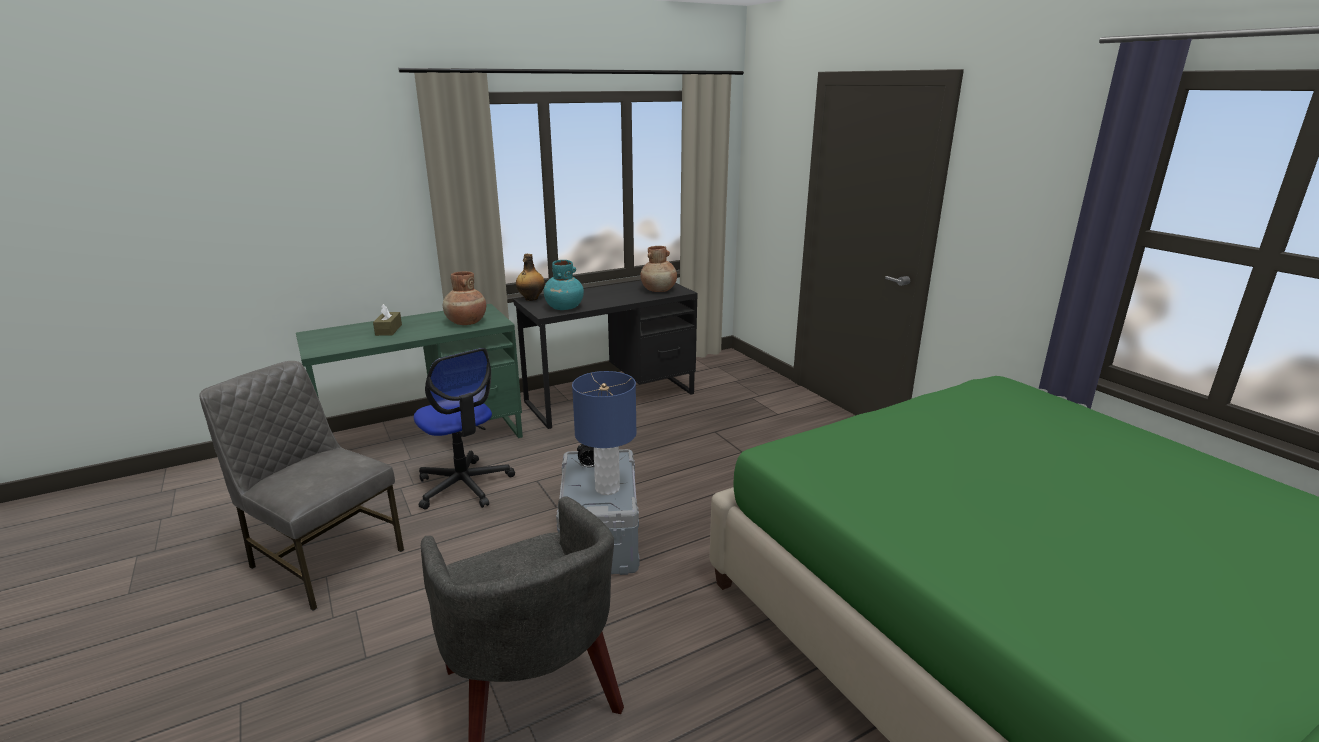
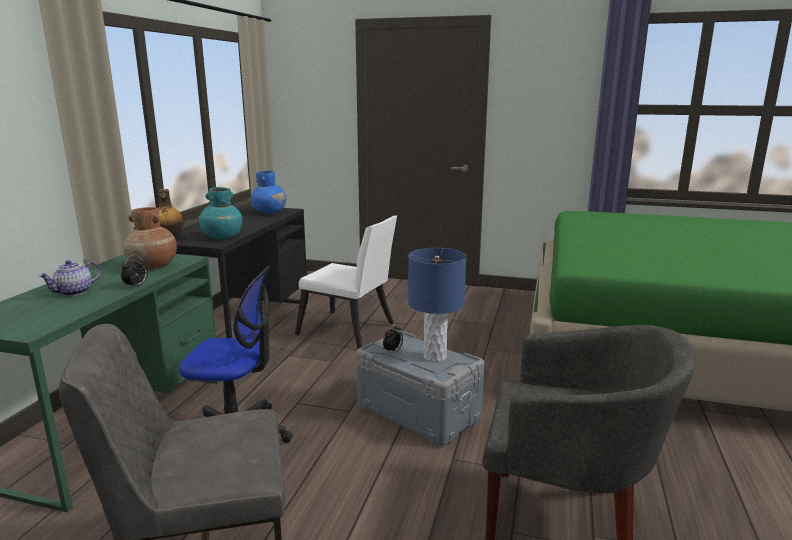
camera: 45 degrees left, 5 degrees down
(388, 330) = (74, 292): brown tissue box -> teapot
(423, 336) = (136, 286): none -> alarm clock
(659, 290) = (270, 212): brown vase -> blue vase
(680, 437) = (350, 331): none -> white chair

